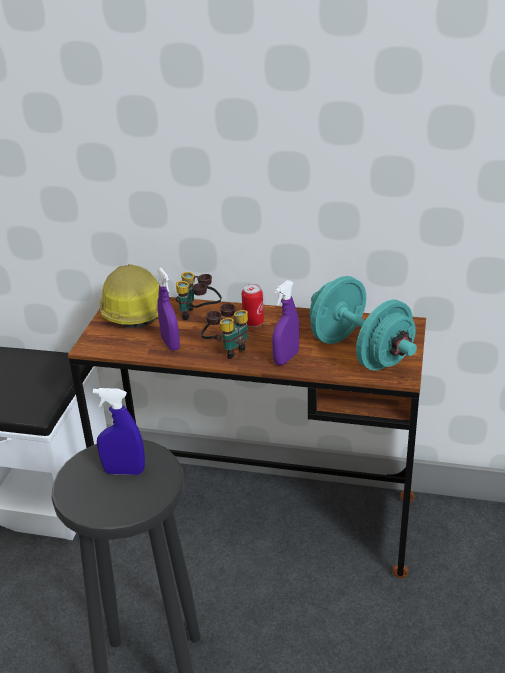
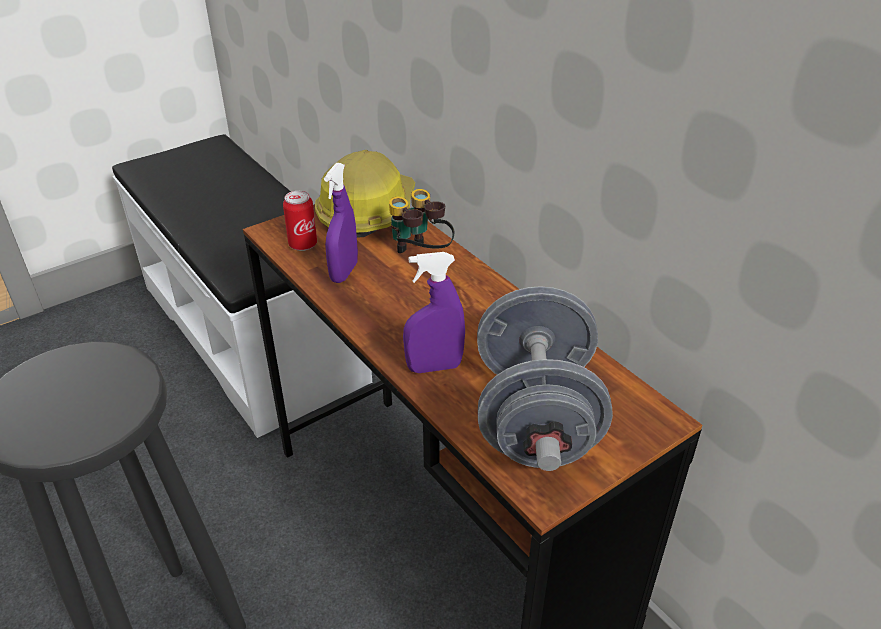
camera: 40 degrees right, 5 degrees up
(124, 471) = (87, 393): blue spray bottle -> none
(227, 349) = (389, 313): binoculars -> none
(253, 322) = (464, 297): can -> can (303, 244)
(360, 352) = (535, 417): turquoise dumbbell -> grey dumbbell

